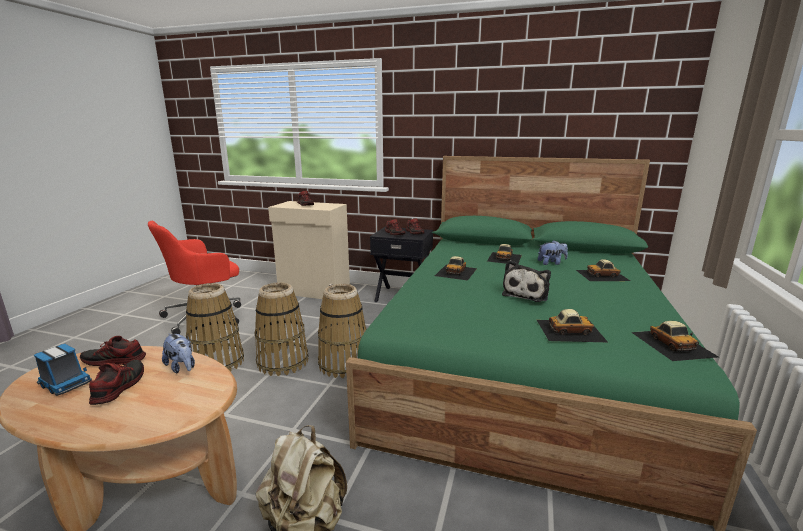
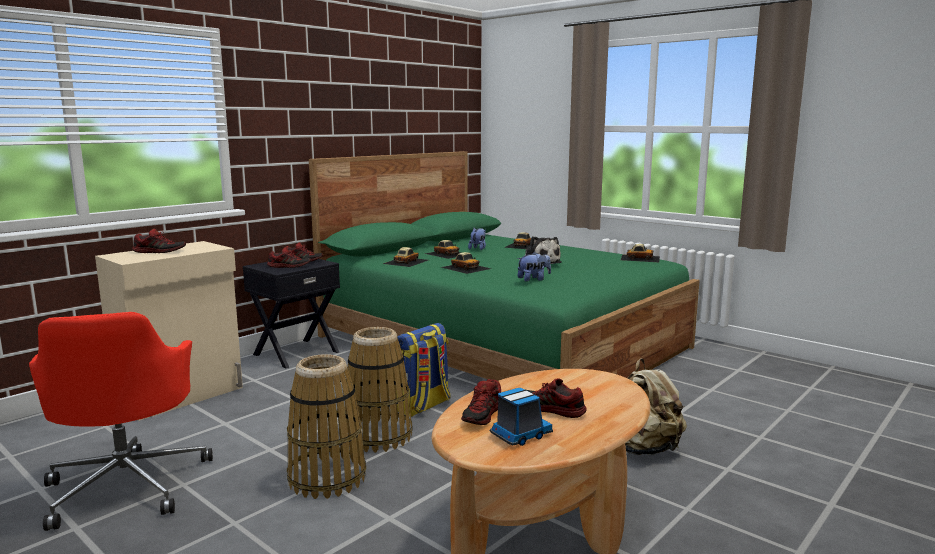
camera: 65 degrees left, 5 degrees down
(182, 367) = (528, 385): plush toy -> plush toy (533, 279)
(343, 364) = (422, 406): basket -> backpack
(569, 330) = (609, 266): toy car -> toy car (405, 261)

